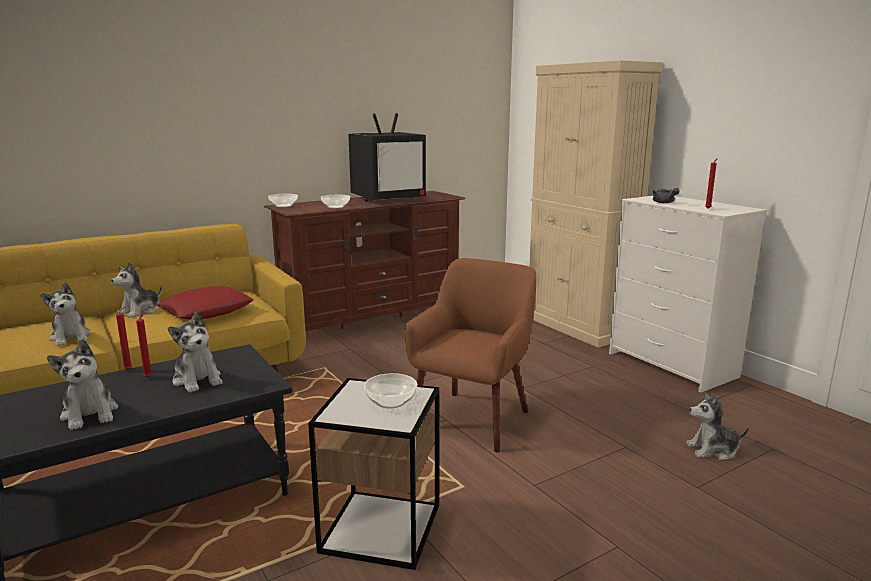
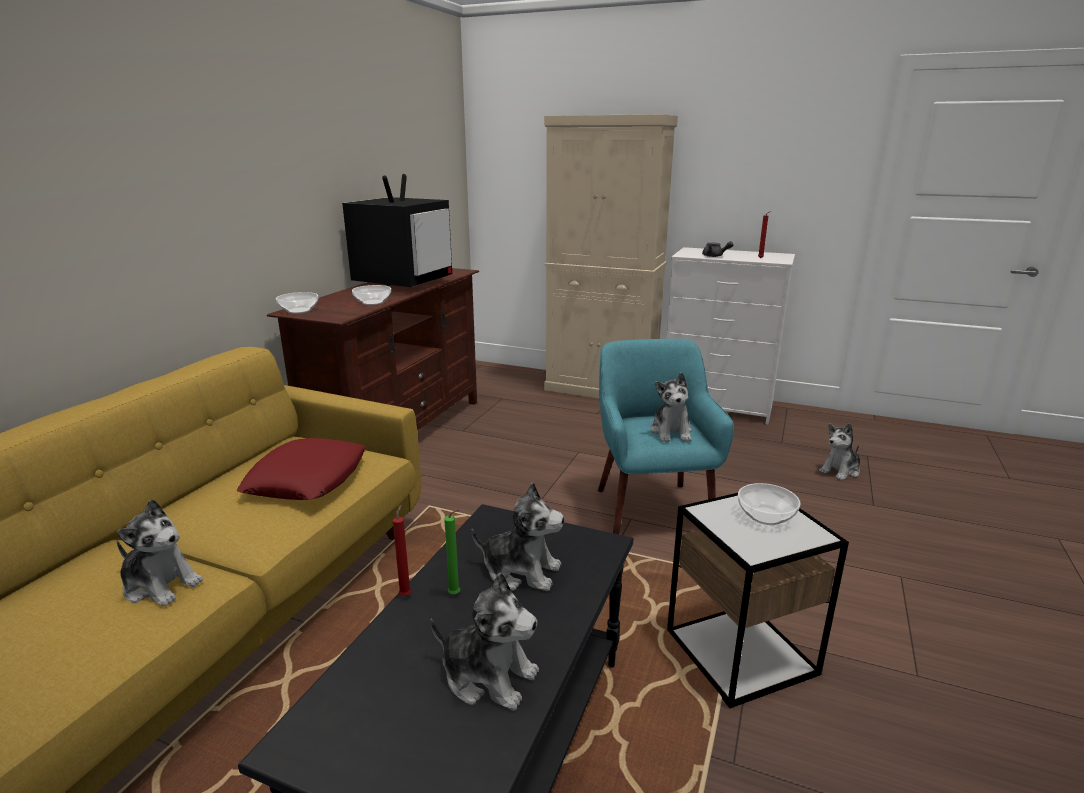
camera: 35 degrees left, 5 degrees up
(140, 311) = (197, 508): plush toy -> plush toy (671, 432)
(148, 378) = (456, 594): red candle -> green candle
(473, 419) = (651, 509): brown armchair -> turquoise armchair

